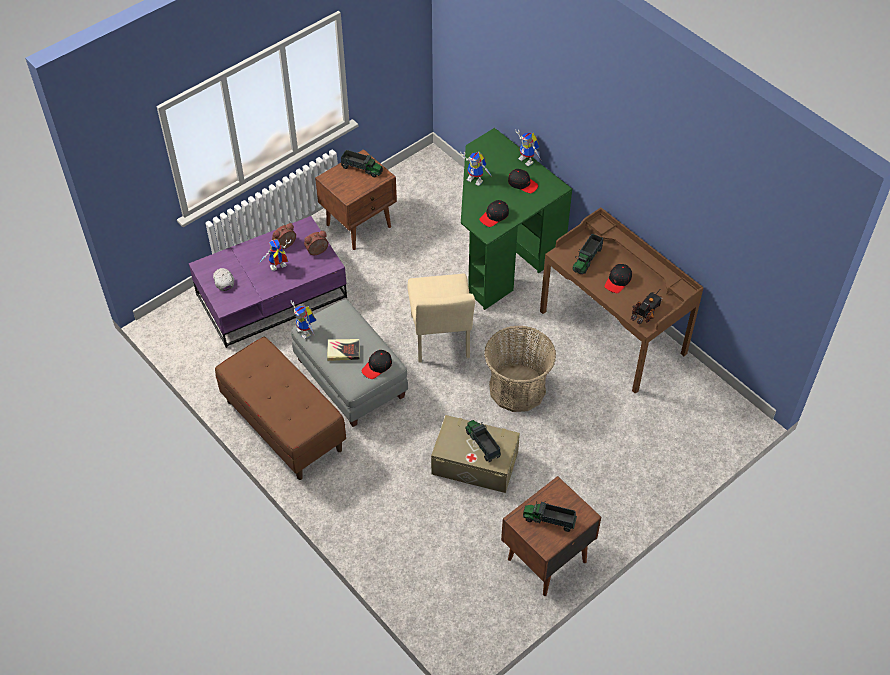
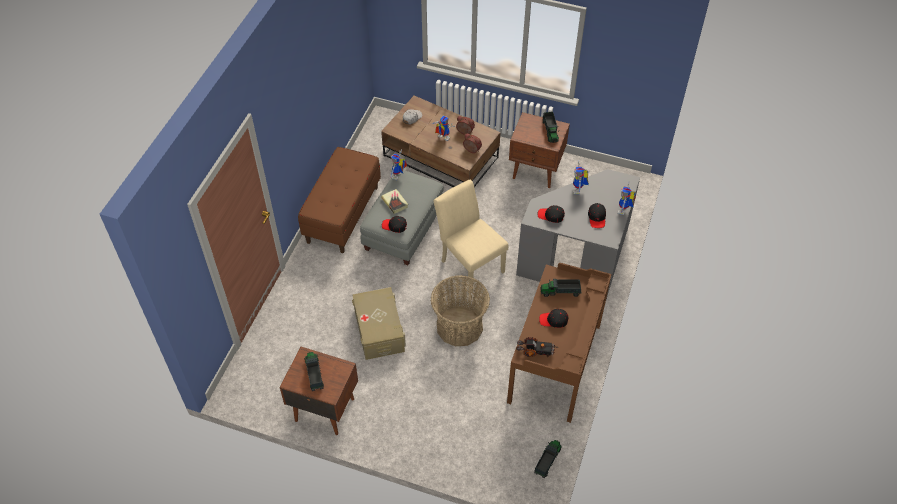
camera: 60 degrees right, 0 degrees up
(271, 296) = (440, 156): purple coffee table -> brown coffee table
(441, 341) = (469, 263): beige chair -> beige chair turned 90 degrees clockwise
(482, 444) = (379, 319): toy truck -> toy truck (547, 461)
(500, 250) = (578, 259): green desk -> grey desk

